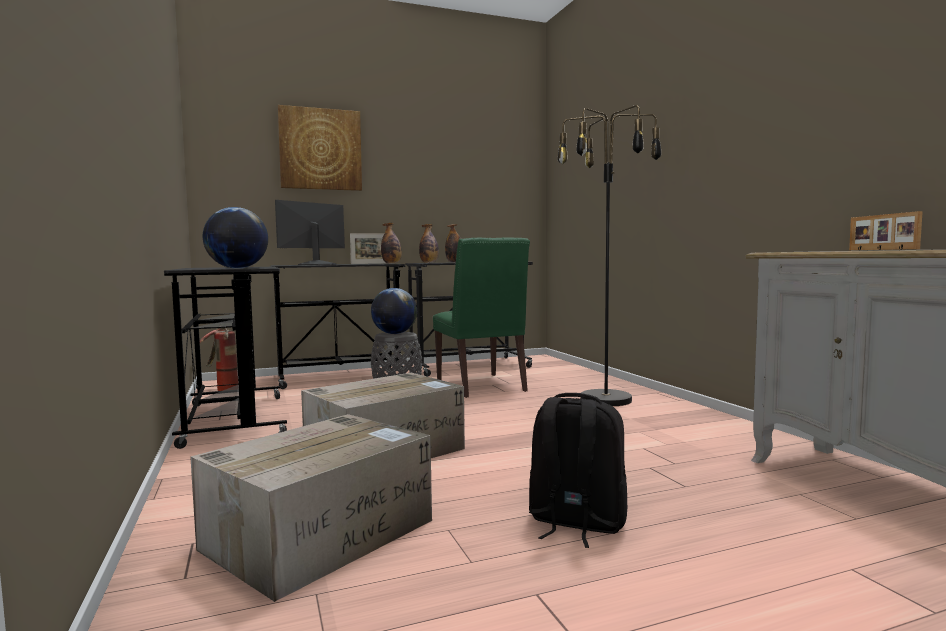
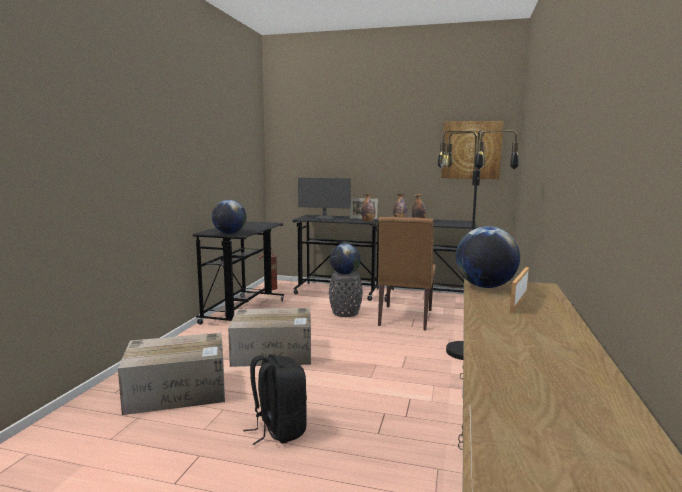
camera: 35 degrees right, 5 degrees up
(316, 264) = (325, 218): monitor -> monitor turned 150 degrees counterclockwise
(320, 149) = (340, 139): picture -> picture (471, 150)
(480, 385) = (405, 317): green chair -> brown chair
(801, 251) = (485, 286): none -> globe

